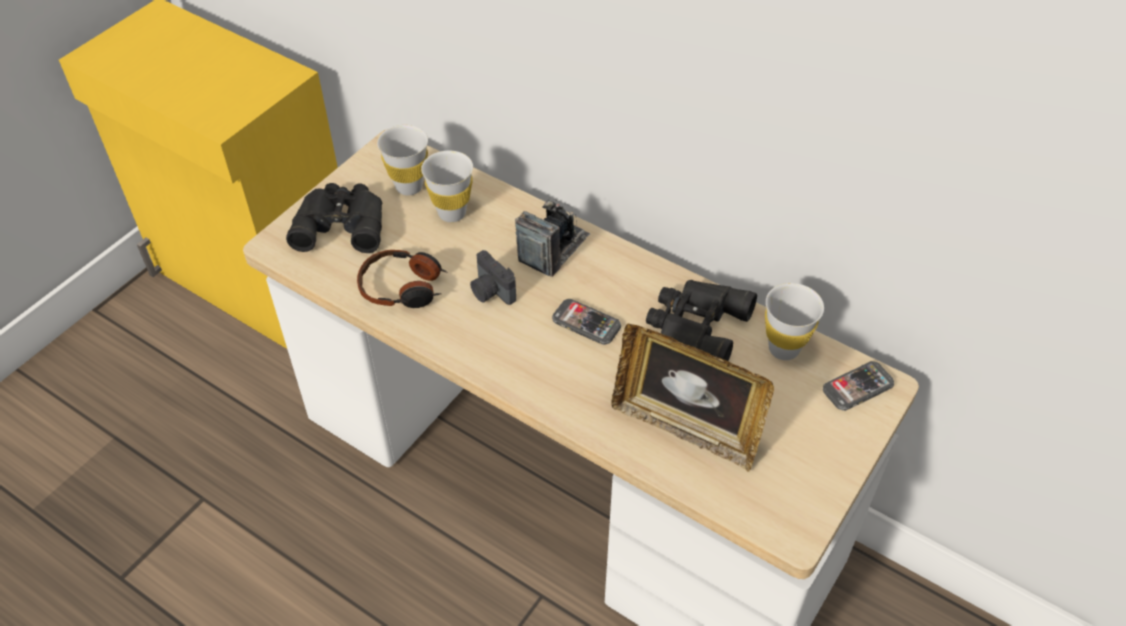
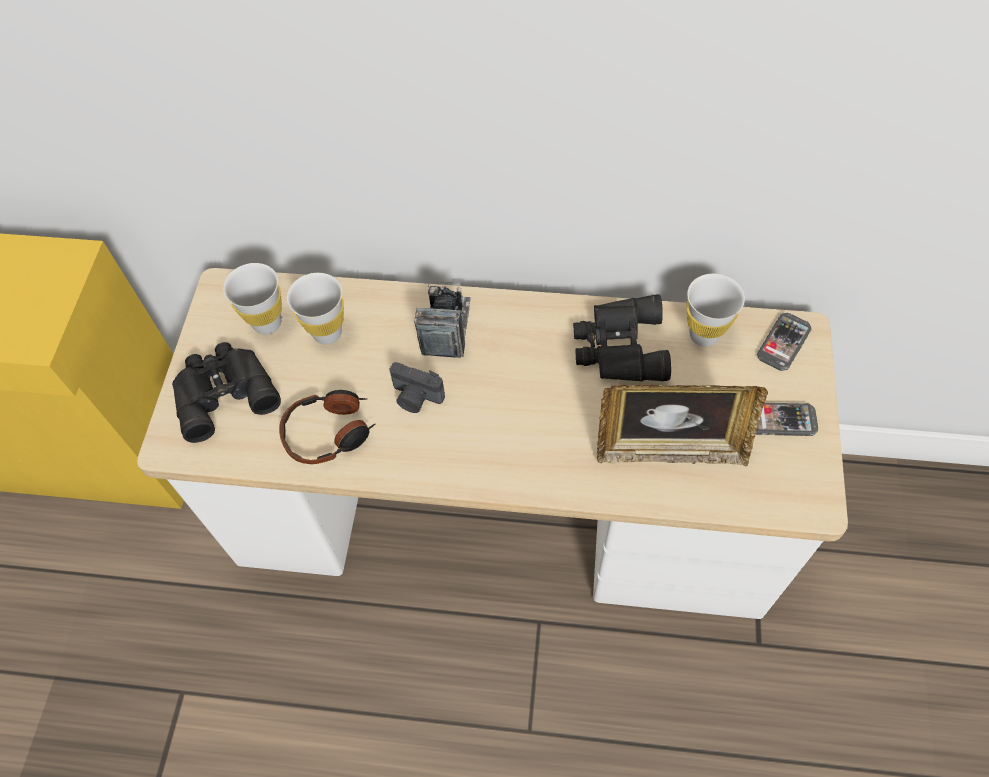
camera: 25 degrees left, 10 degrees up
(586, 323) = (522, 389): phone -> phone (780, 420)

